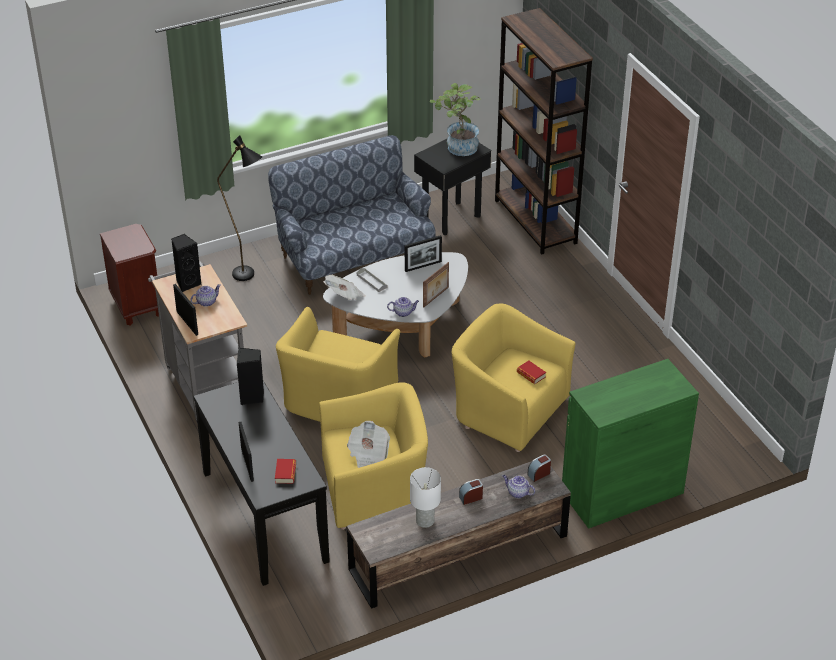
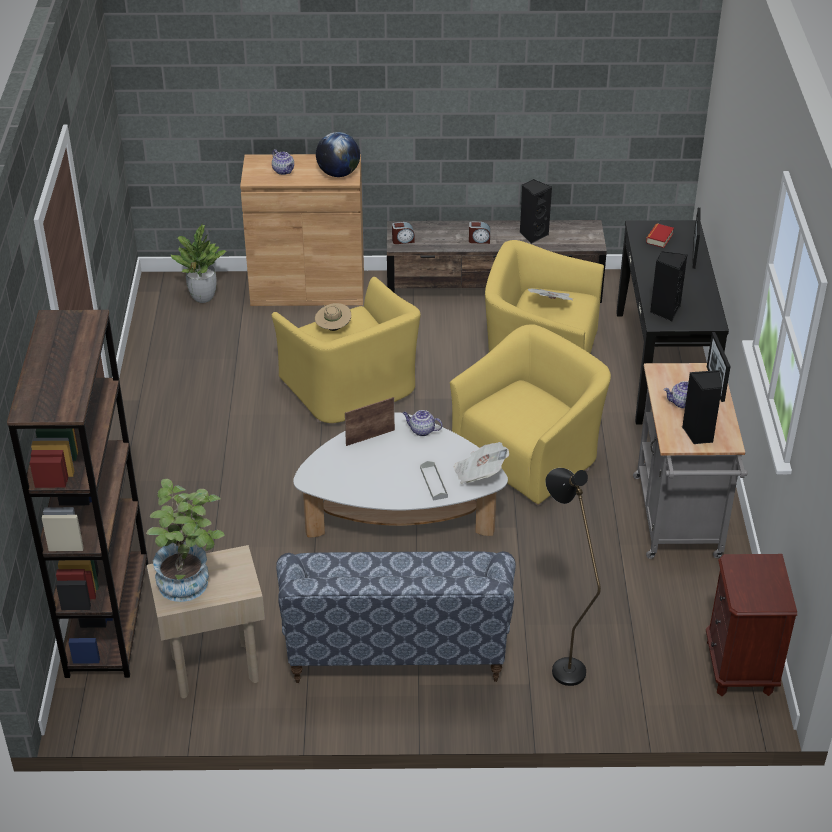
camera: 155 degrees left, 0 degrees up
(423, 266) = (355, 483): picture frame -> none
(425, 521) = (533, 234): white table lamp -> black speaker
(452, 218) = (214, 668): black side table -> beige side table
(517, 493) = (434, 232): teapot -> teapot (284, 171)
(531, 375) = (333, 328): book -> beige hat
(597, 397) = (338, 173): none -> globe
(622, 492) = (307, 289): green cabinet -> brown cabinet
(701, 453) = (203, 297): none -> potted plant

